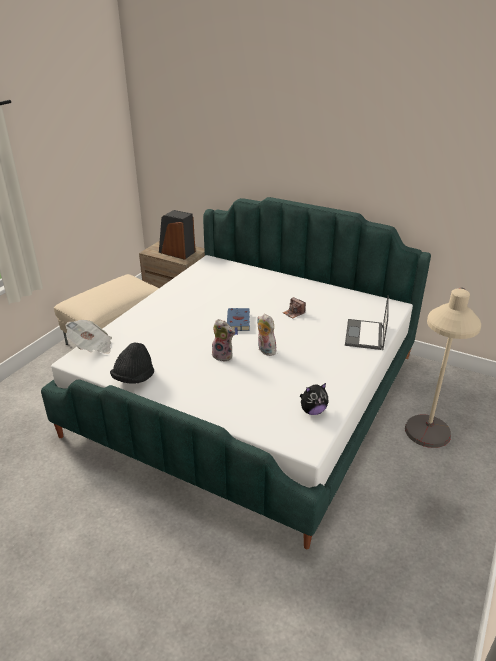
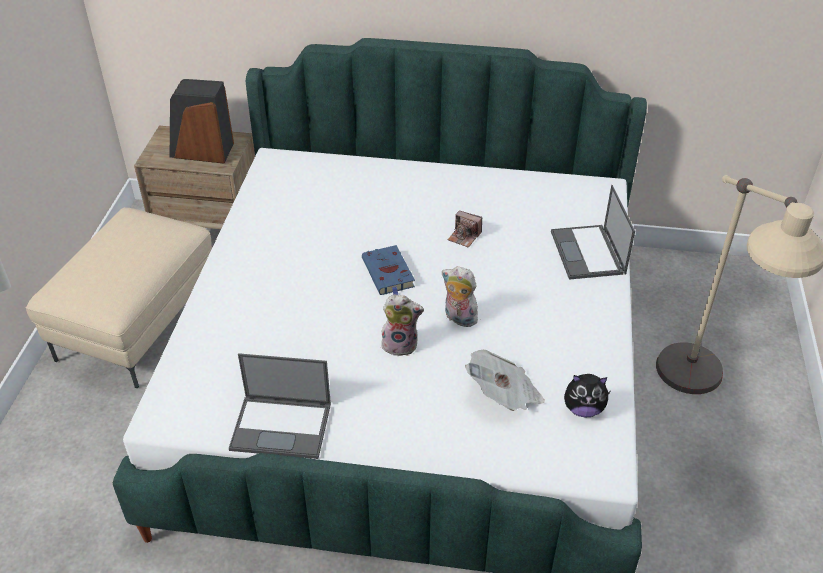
camera: 20 degrees left, 10 degrees up
(92, 347) = (174, 384): newspaper -> newspaper (504, 395)
(134, 378) = (282, 426): black hat -> laptop
(312, 411) = (583, 409): plush toy -> plush toy turned 45 degrees clockwise

